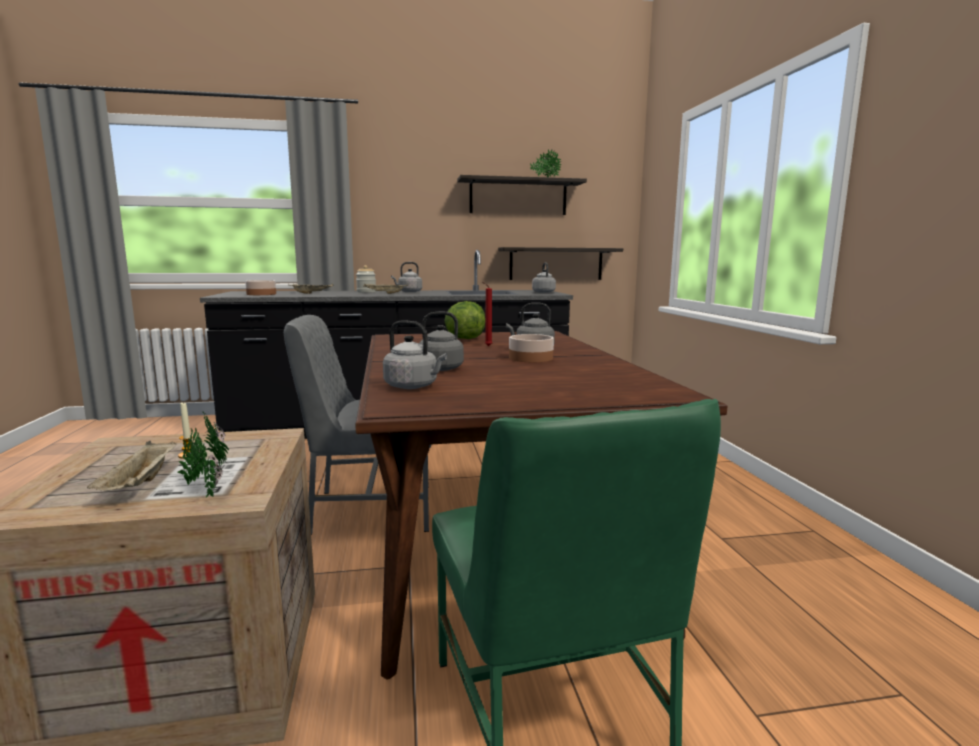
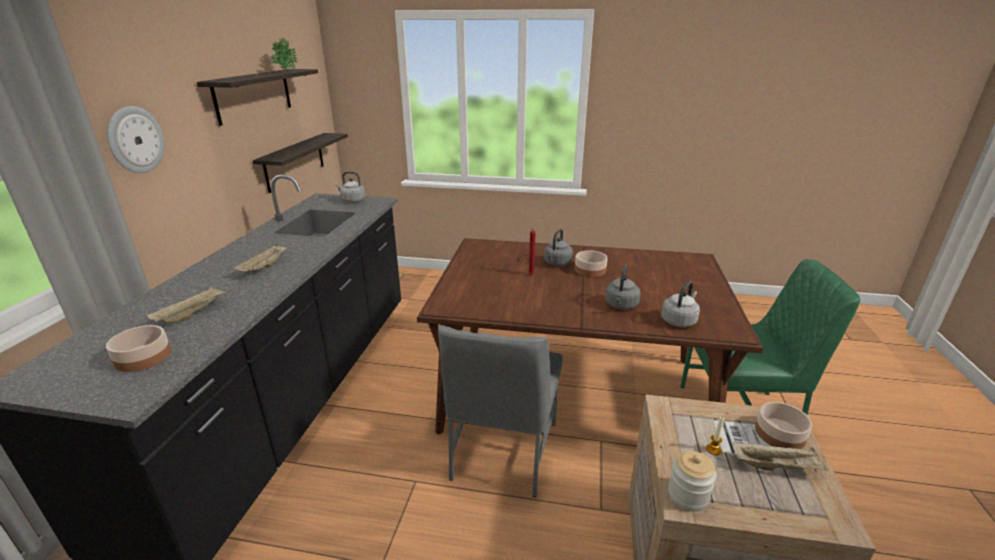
camera: 70 degrees left, 15 degrees up
(206, 490) = (779, 434): potted plant -> bowl
(366, 292) = (216, 276): jar -> jar (687, 495)
(391, 207) = (135, 140): none -> wall clock
(408, 292) = (255, 252): grey kettle -> none
(464, 338) = (485, 277): lettuce -> none

